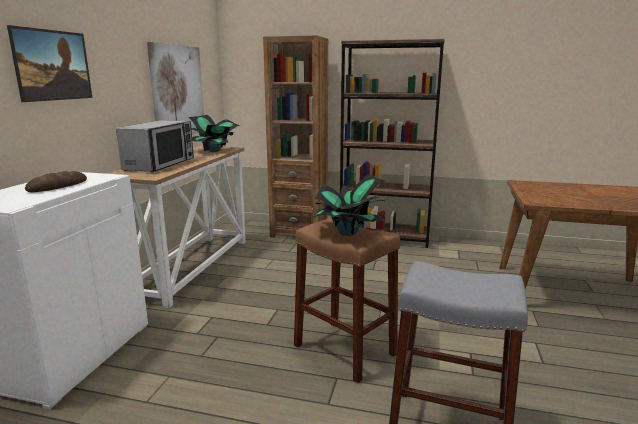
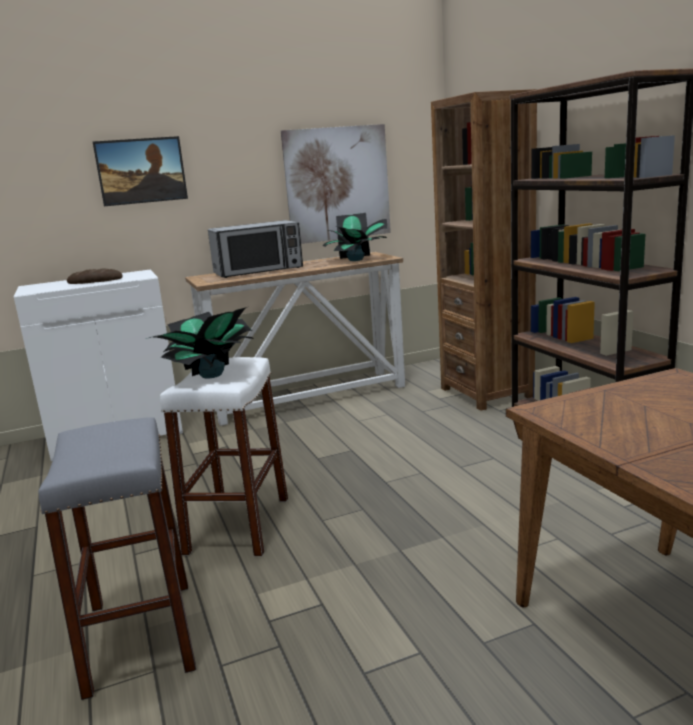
camera: 55 degrees right, 0 degrees up
(344, 350) = (238, 525): brown stool -> white stool

